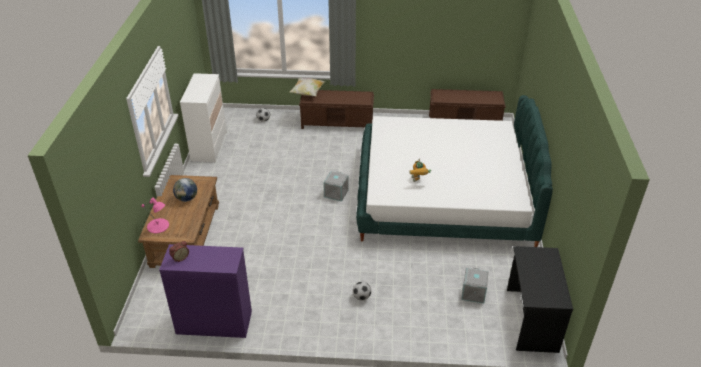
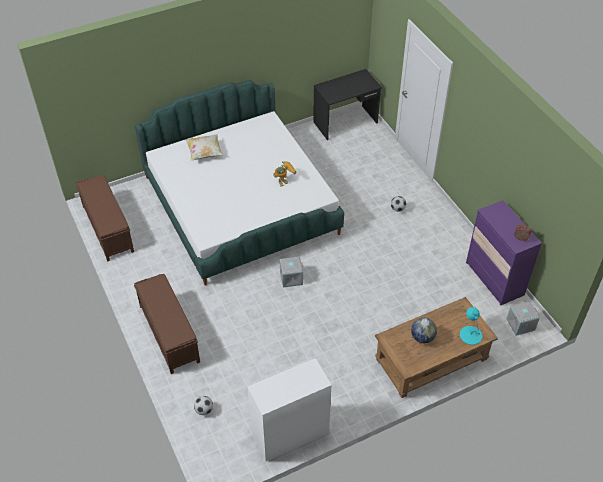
camera: 120 degrees left, 10 degrees up
(158, 226) = (471, 335): pink table lamp -> turquoise table lamp
(307, 93) = (172, 341): pillow -> pillow (205, 153)
(474, 293) = (344, 154): grey storage box -> grey storage box (520, 324)

